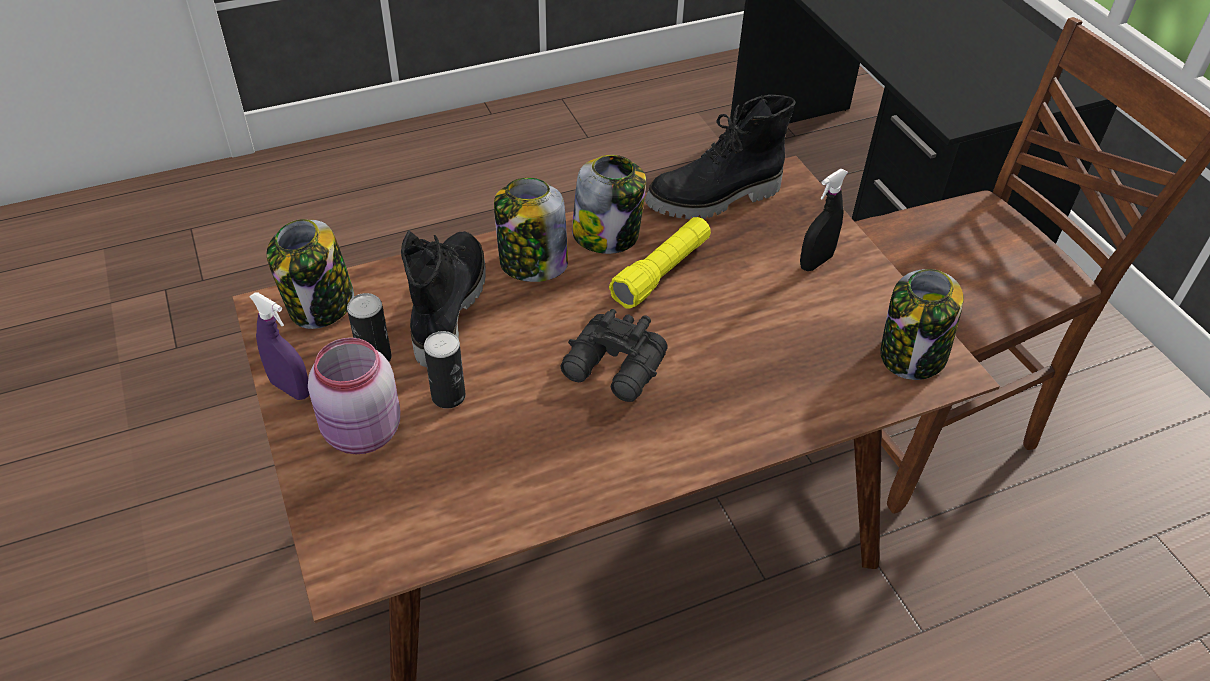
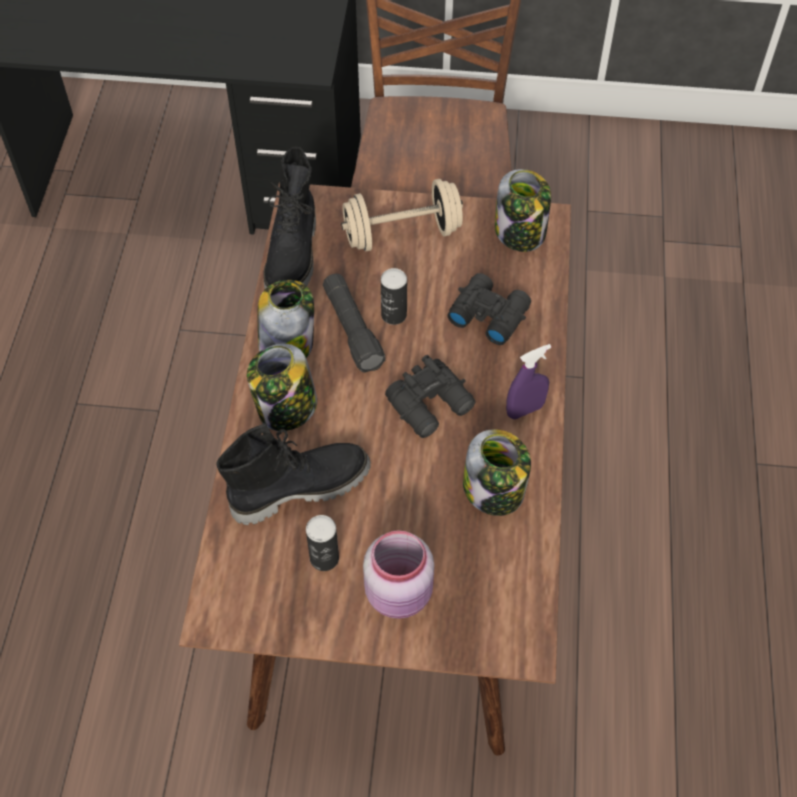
camera: 60 degrees left, 10 degrees up
(290, 388) = (322, 630): purple spray bottle -> purple spray bottle (525, 410)
(320, 305) = (237, 578): jar -> jar (494, 490)
(447, 308) = (299, 487): black boot -> black boot turned 120 degrees clockwise
(448, 396) = (395, 522): can -> can (394, 315)
(661, 273) = (352, 330): yellow flashlight -> black flashlight
(772, 370) = (488, 314): none -> black binoculars
(816, 262) = (402, 234): black spray bottle -> beige dumbbell

